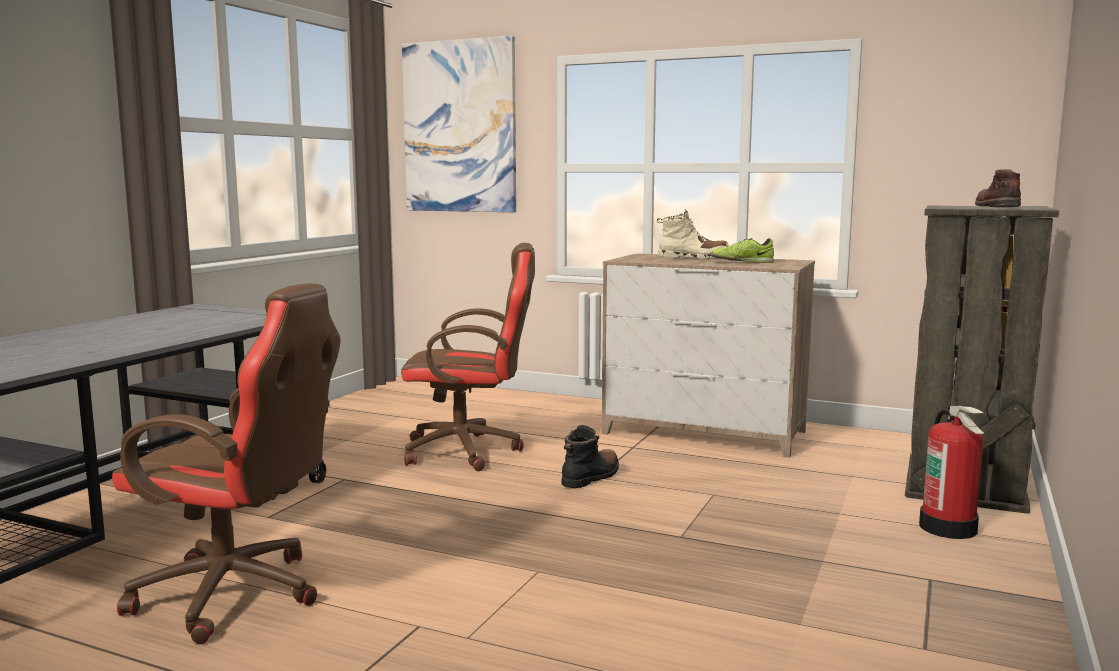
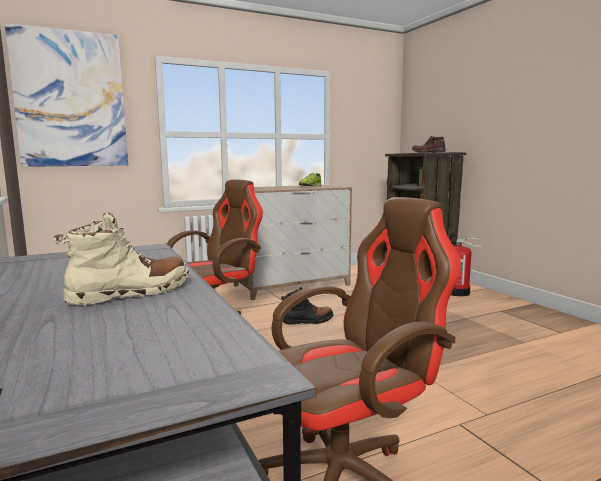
camera: 50 degrees left, 0 degrees up
(591, 477) = (308, 321): black boot -> black boot turned 90 degrees clockwise
(693, 257) = (274, 187): beige boot -> beige boot (131, 292)

